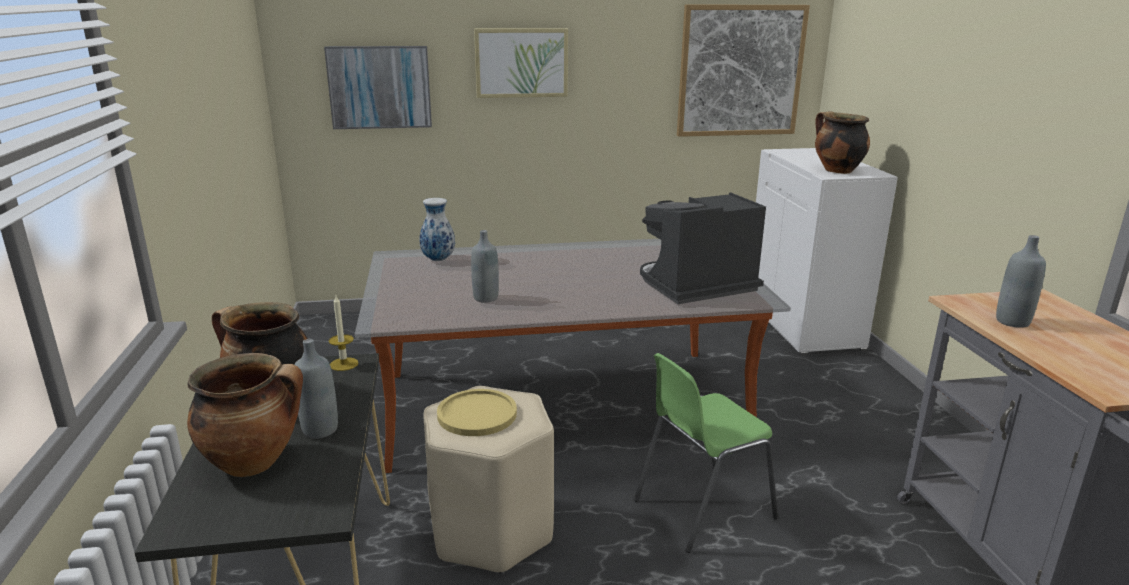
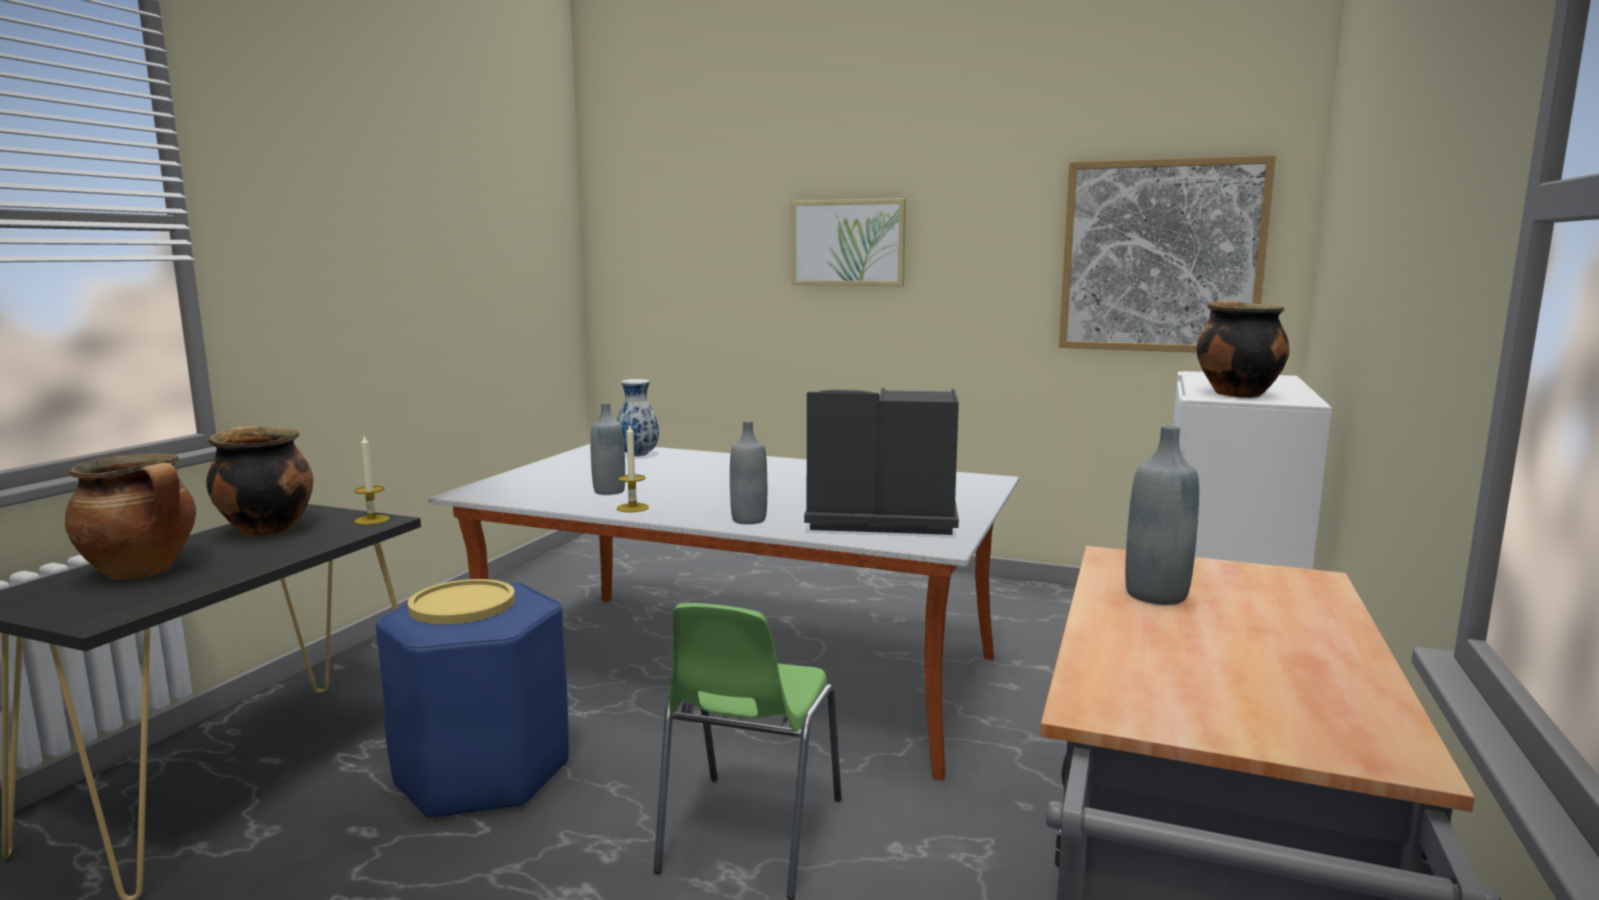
camera: 30 degrees right, 10 degrees down
(320, 430) = (239, 562): grey bottle -> grey bottle (749, 519)
(380, 87) = (689, 270): picture -> none
(491, 530) = (483, 773): beige stool -> blue stool
(532, 310) = (632, 508): none -> candle
(701, 508) = (748, 835): green chair -> green chair turned 75 degrees counterclockwise

